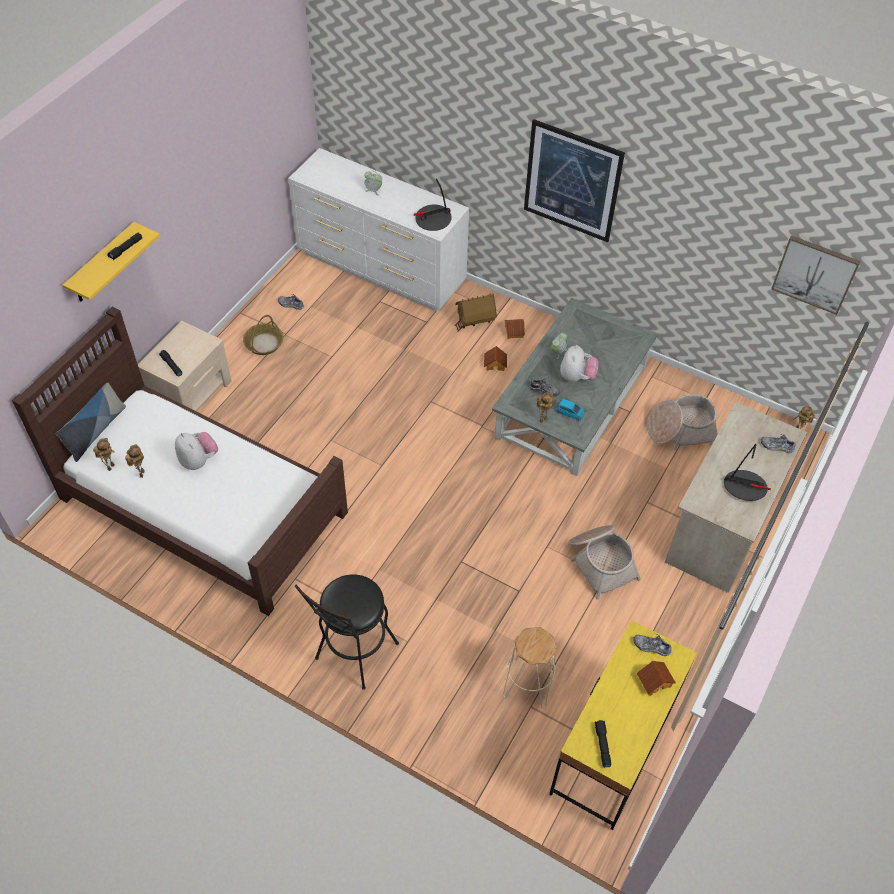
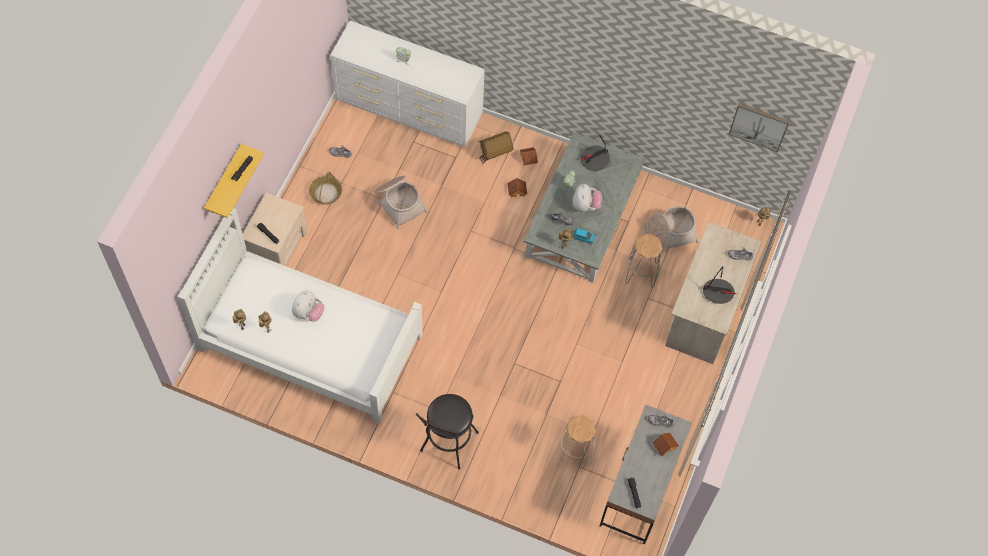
camera: 10 degrees left, 10 degrees up
(96, 431) = (222, 297): pillow -> none
(198, 460) = (308, 313): plush toy -> plush toy turned 75 degrees clockwise
(202, 505) = (309, 341): brown bed -> white bed
(433, 219) = (457, 83): table lamp -> table lamp (595, 159)
(572, 181) = (569, 58): picture -> none
(600, 562) = (617, 351): basket -> basket (399, 203)
(613, 747) = (639, 488): yellow desk -> grey desk
(640, 471) = (641, 272): none -> grey stool

